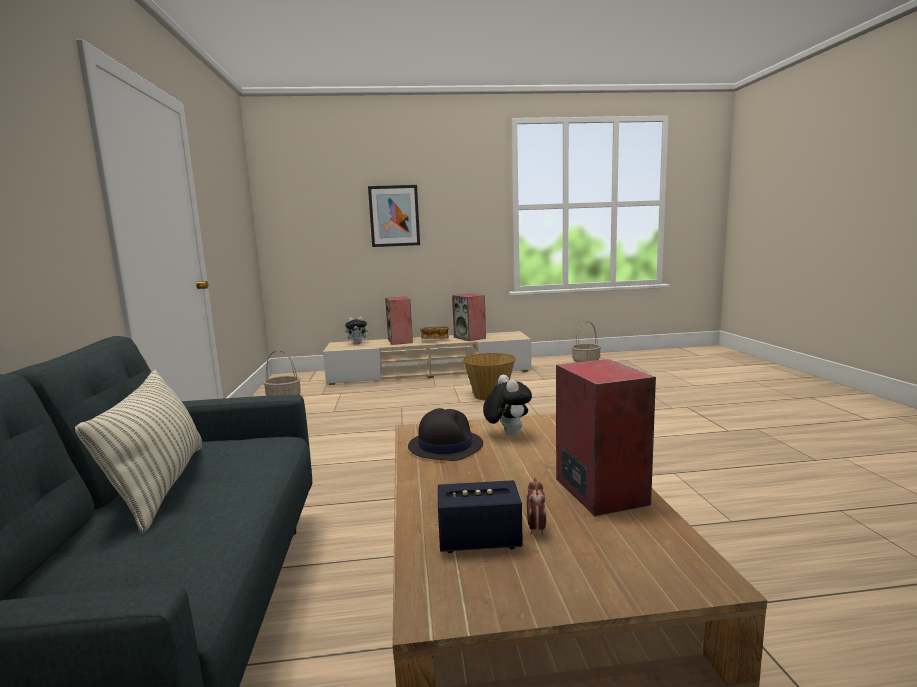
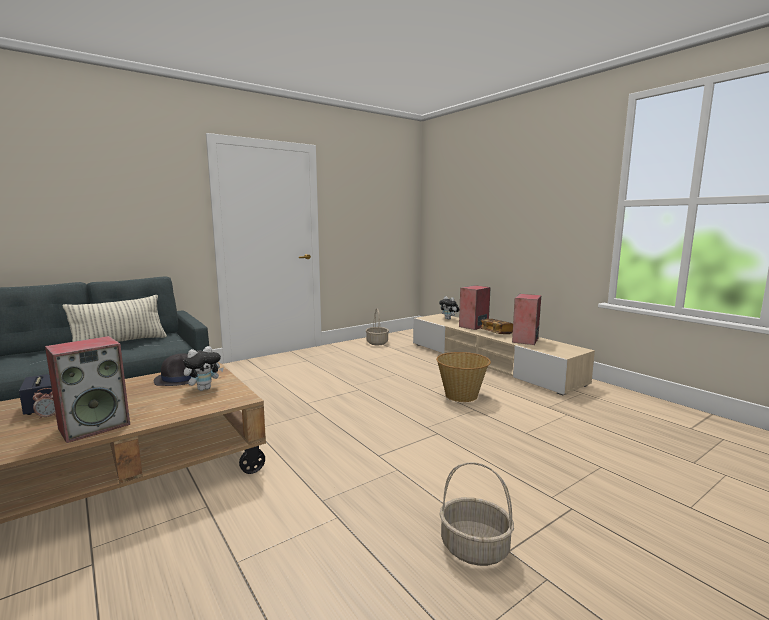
camera: 60 degrees right, 0 degrees up
(394, 216) = (503, 211): picture -> none
(586, 361) = (661, 416): basket -> basket (473, 548)

